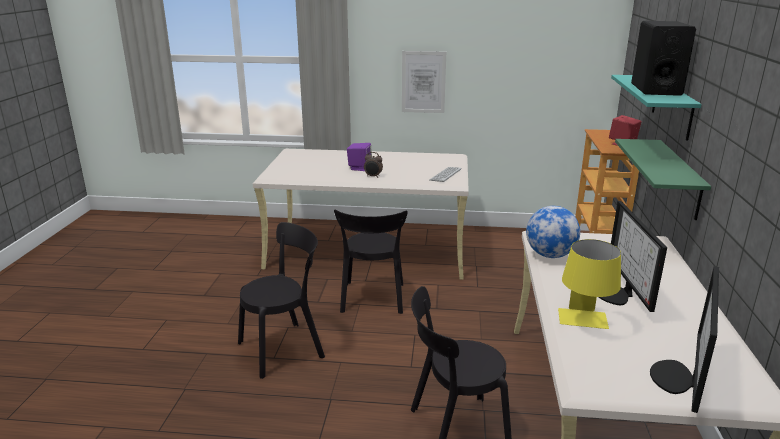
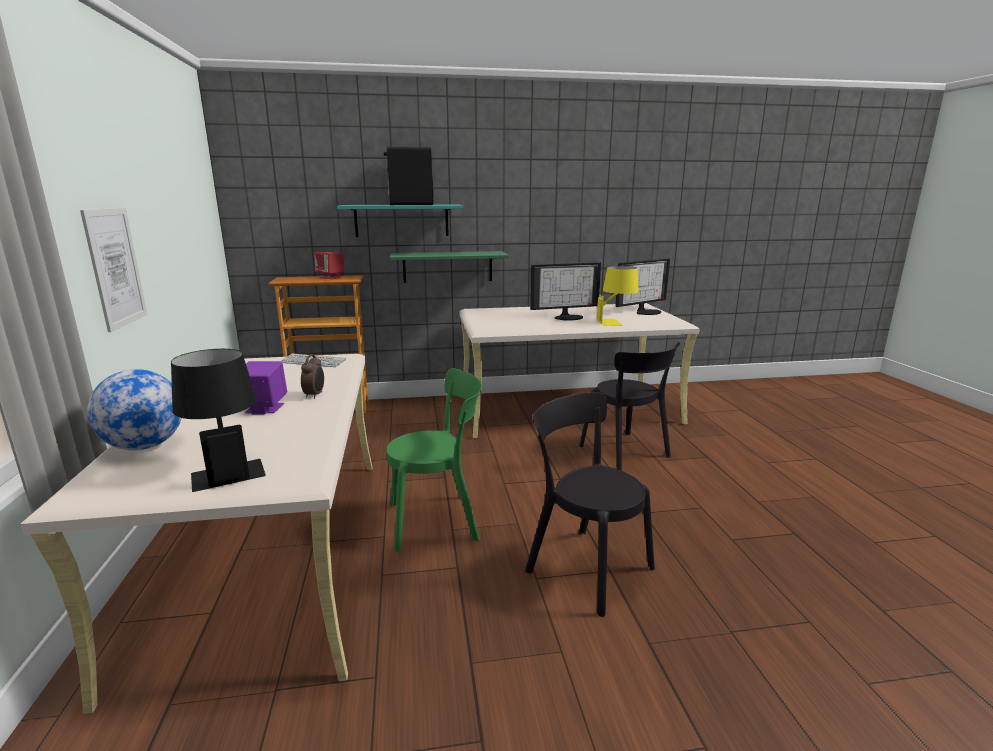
camera: 105 degrees left, 5 degrees down
(291, 165) = (226, 468): none -> black table lamp
(372, 300) = (438, 521): black chair -> green chair
(550, 255) = (523, 327): globe -> globe (144, 446)
(678, 379) = (646, 312): monitor -> monitor turned 45 degrees counterclockwise

